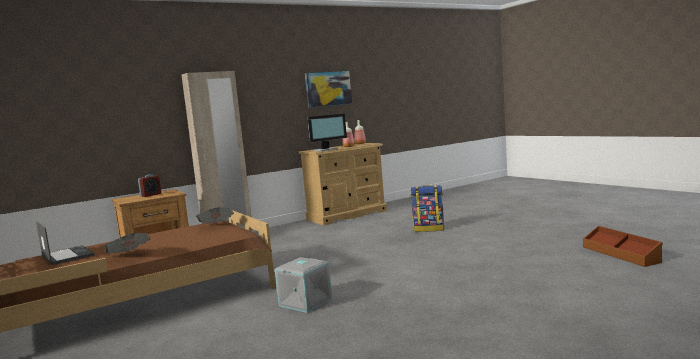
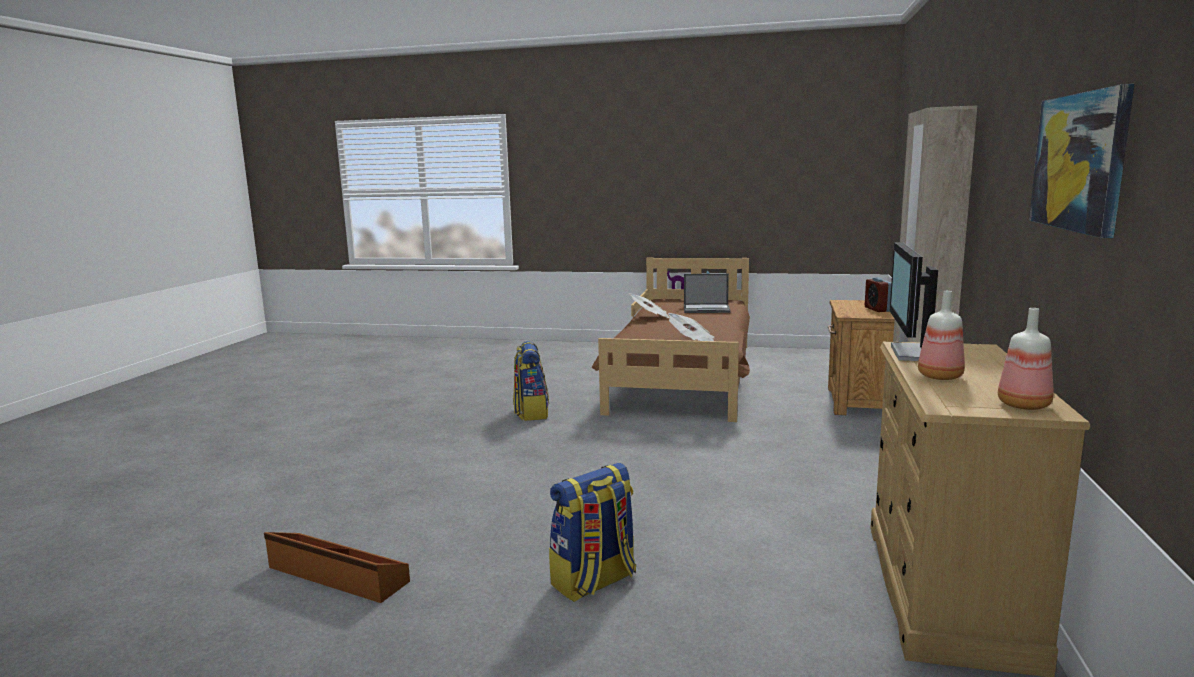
camera: 135 degrees right, 5 degrees up
(306, 302) = (531, 413): grey storage box -> backpack
(620, 254) = (123, 593): brown storage box -> brown storage box (336, 575)

